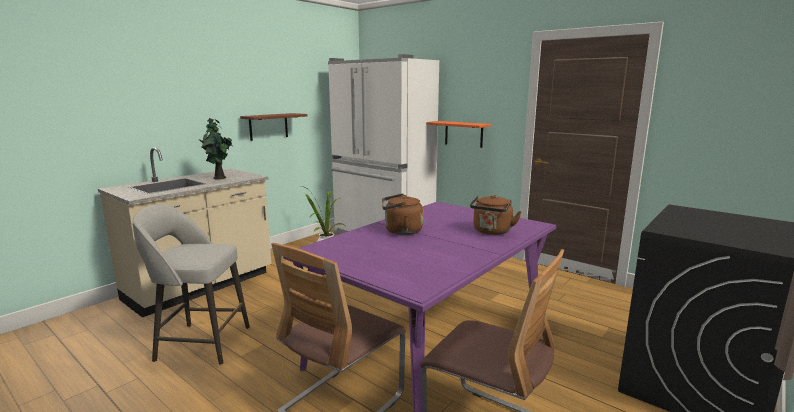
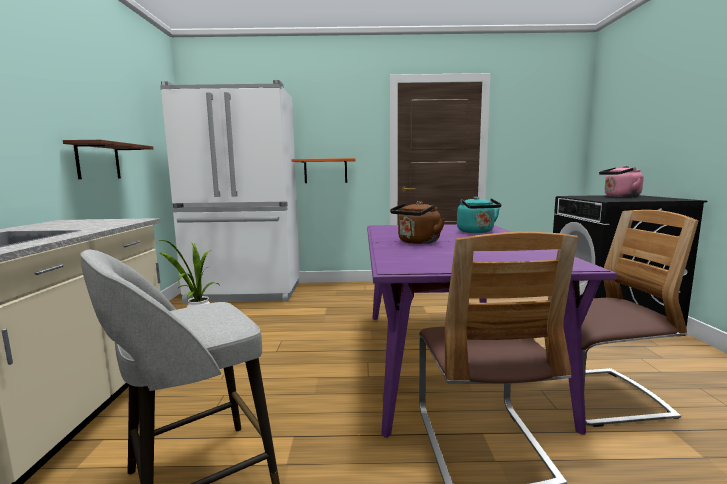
camera: 40 degrees left, 5 degrees down
(219, 178) = (84, 225): potted plant -> none
(491, 232) = (476, 232): brown kettle -> turquoise kettle
(739, 224) = (620, 196): none -> pink kettle

